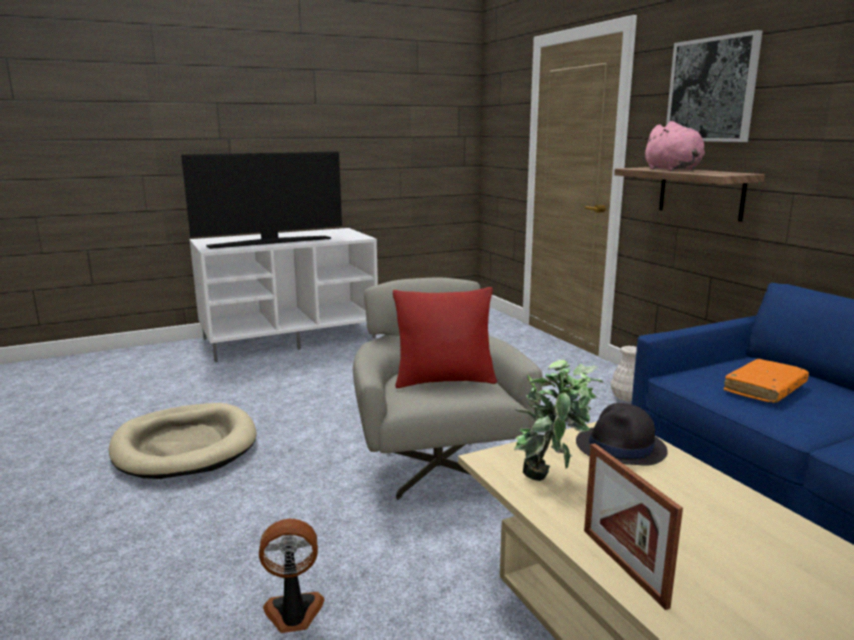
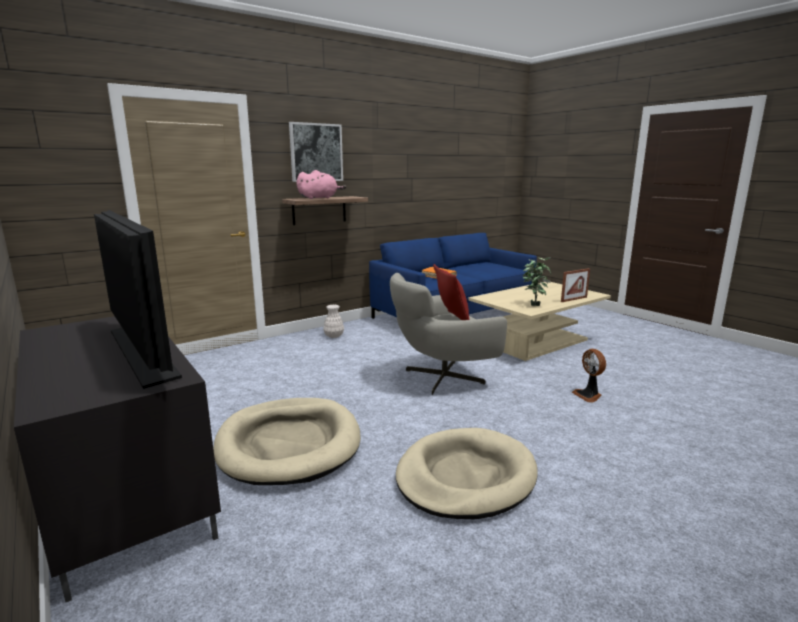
camera: 100 degrees left, 0 degrees up
(290, 338) = (123, 493): white tv stand -> black tv stand
(314, 376) = (289, 444): none -> beige dog bed
(621, 447) = (499, 297): black hat -> none

